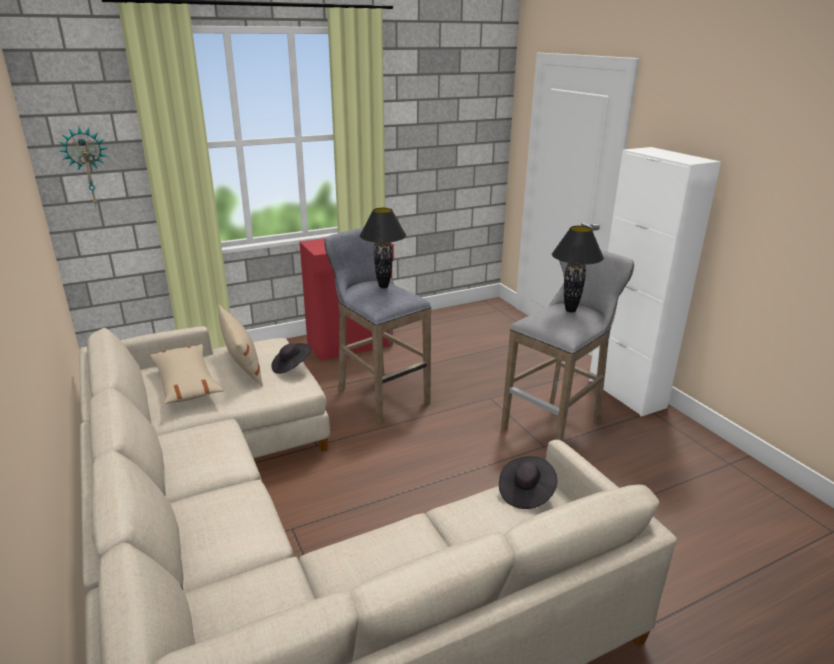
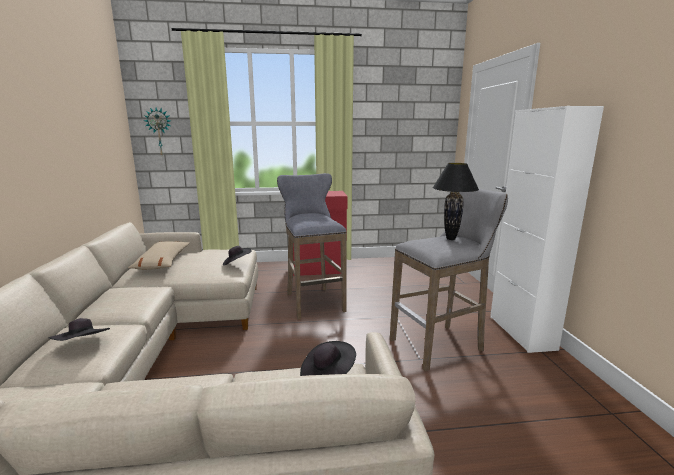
camera: 20 degrees right, 10 degrees down
(232, 521) = (83, 345): none -> black hat
(242, 365) = (207, 258): beige pillow -> none
(384, 286) = (317, 215): black table lamp -> none

